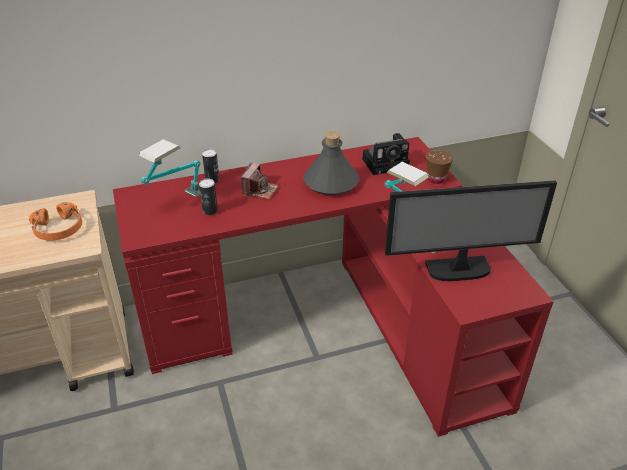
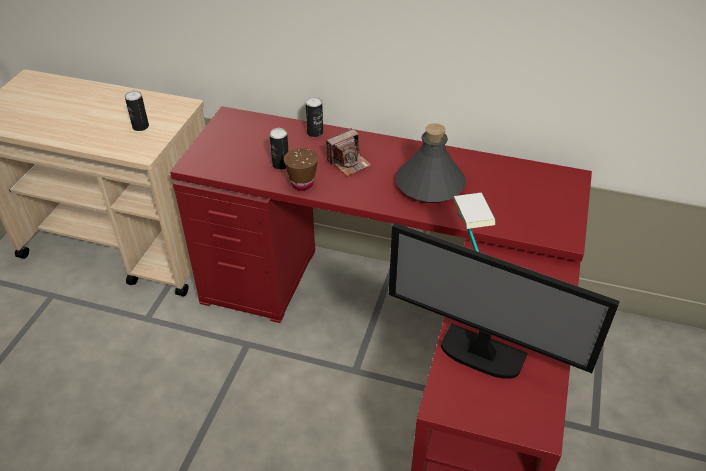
camera: 35 degrees right, 5 degrees up
(58, 229) = (140, 126): orange headphones -> can
(177, 203) = (261, 143): table lamp -> none
(387, 163) = (517, 188): camera -> none
(436, 179) = (557, 232): brown cup -> brown cup (302, 184)

